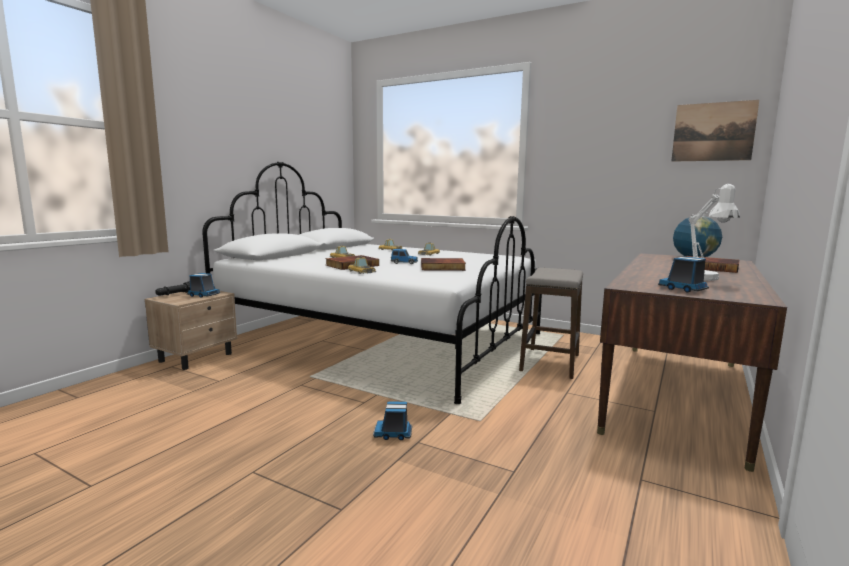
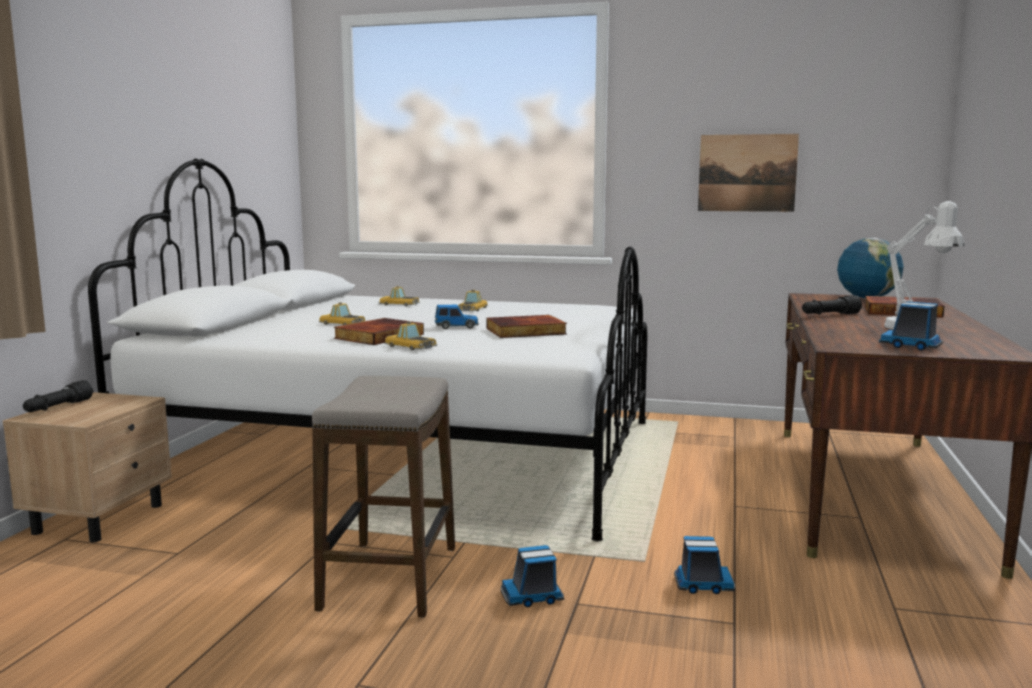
camera: 15 degrees left, 0 degrees up
(203, 295) = (111, 405): toy truck -> toy truck (702, 585)
(549, 363) = (685, 466): stool -> stool (389, 578)
(649, 267) = (829, 315): none -> black flashlight
(713, 132) = (875, 118): picture -> picture (747, 173)

